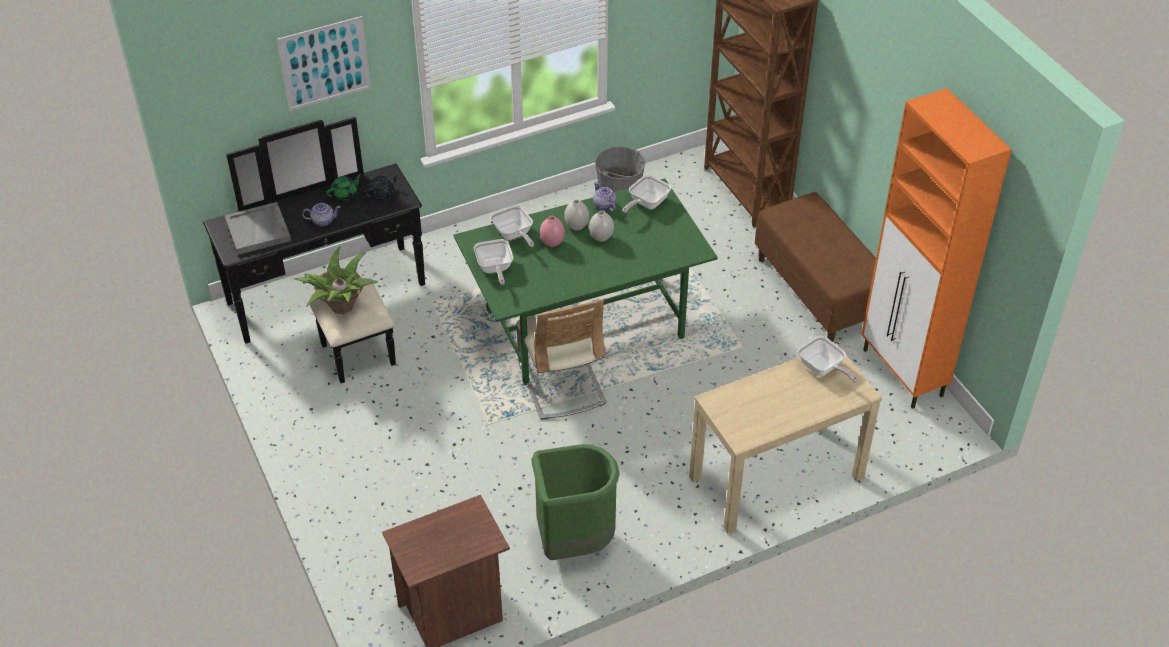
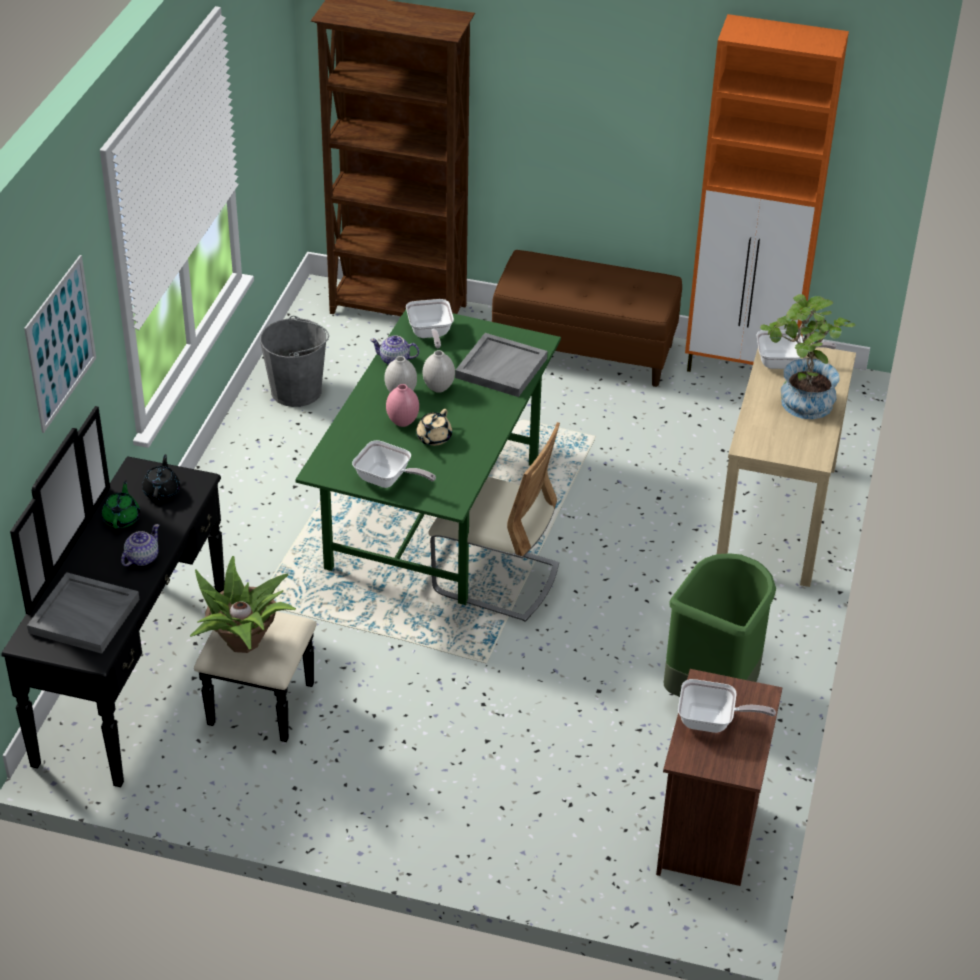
camera: 50 degrees left, 5 degrees down
(514, 235) = (355, 440): frying pan -> frying pan (712, 722)
(553, 264) = (433, 438): none -> beige teapot
(653, 250) = (501, 367): none -> grey tray
(787, 401) = (798, 404): none -> potted plant

